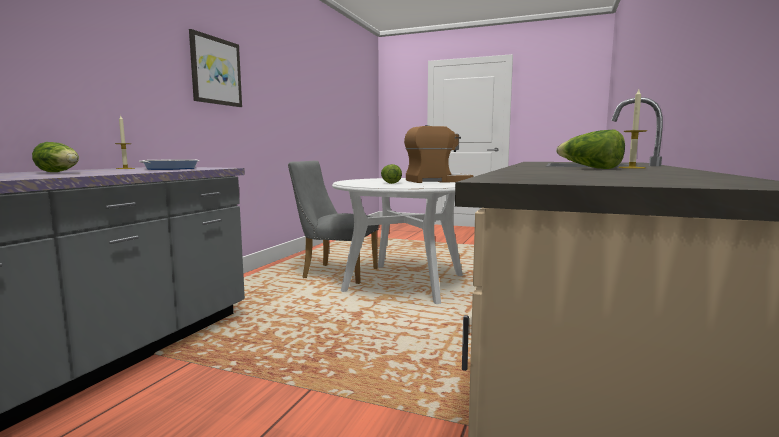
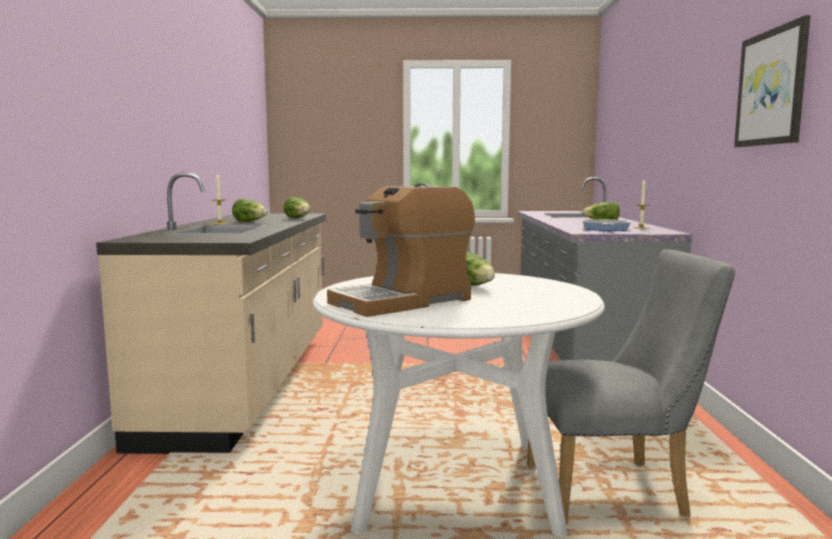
camera: 160 degrees right, 0 degrees up
(519, 170) = (298, 218): none -> lettuce

